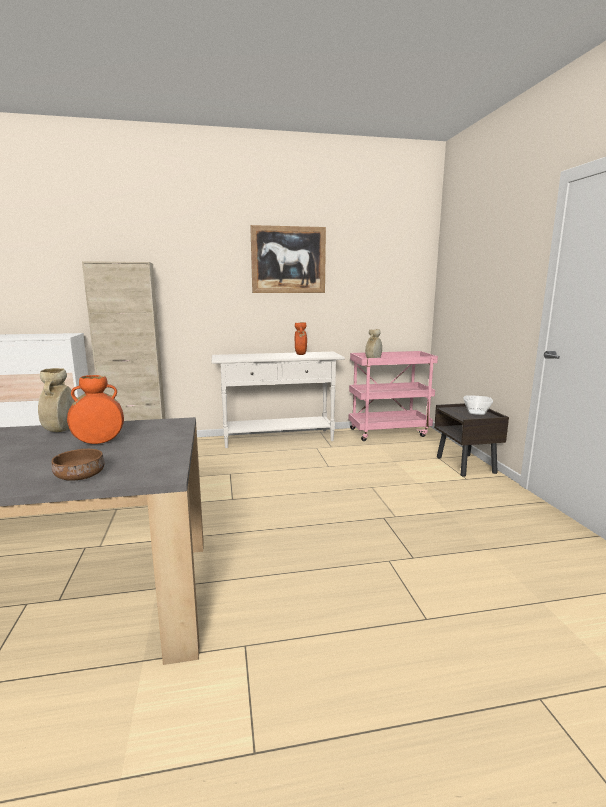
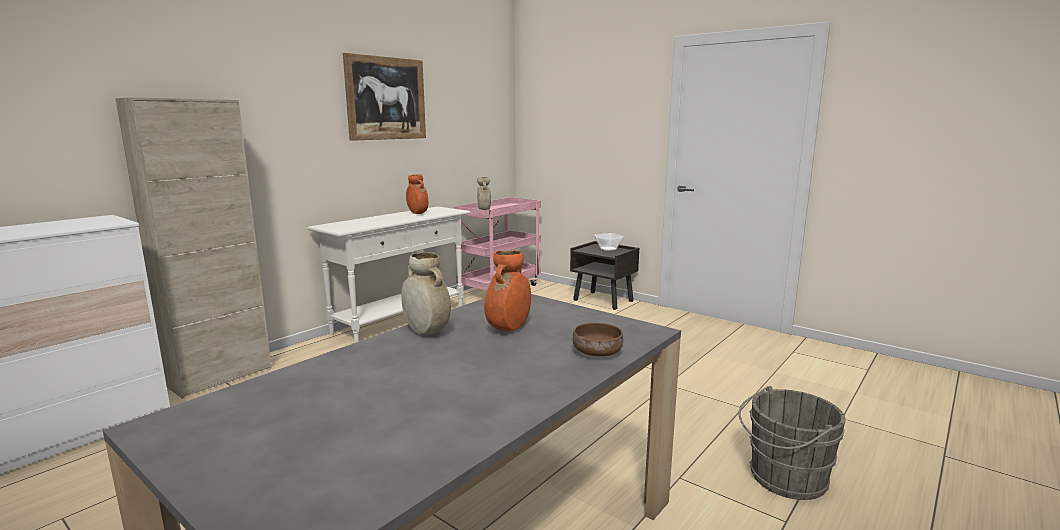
camera: 40 degrees left, 0 degrees up
(333, 712) = (783, 478): none -> grey bucket

